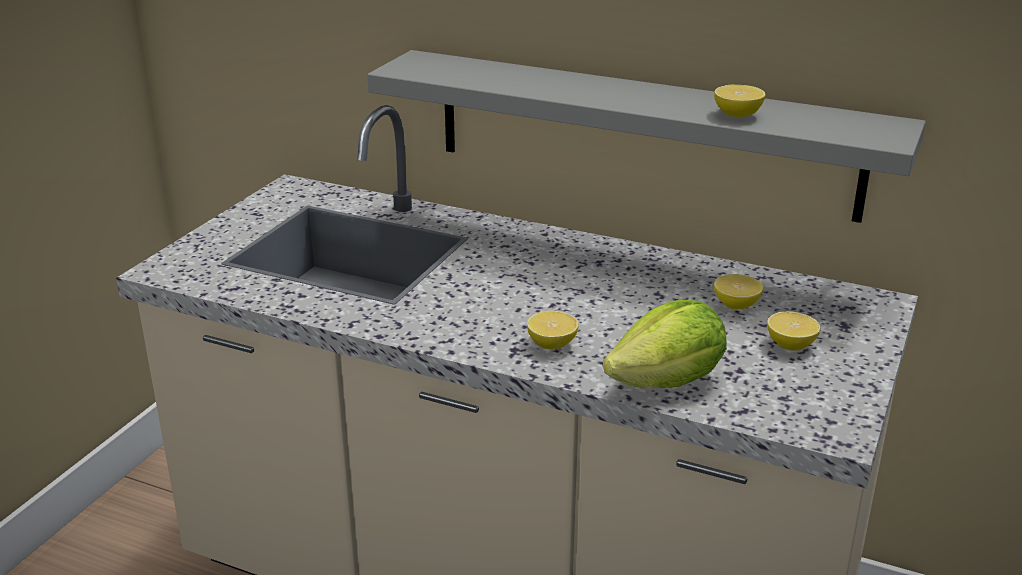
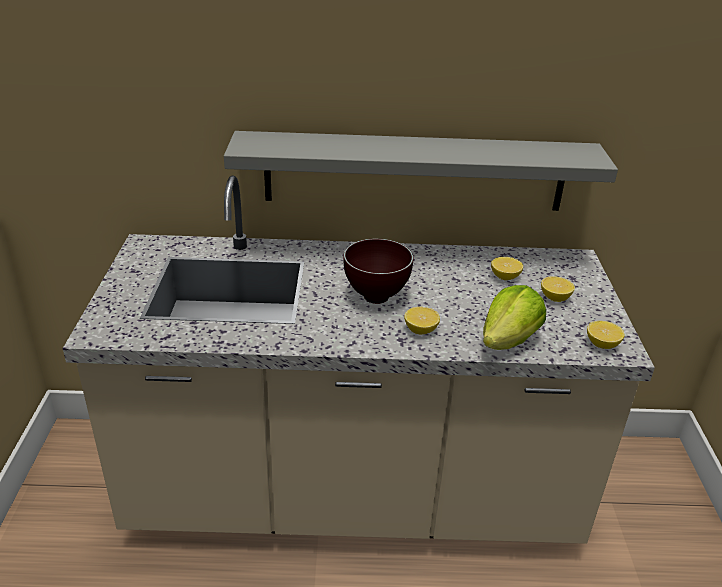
camera: 25 degrees left, 5 degrees up
(525, 297) = (376, 299): none -> brown bowl
(737, 115) = (497, 155): lemon -> lemon (602, 344)

